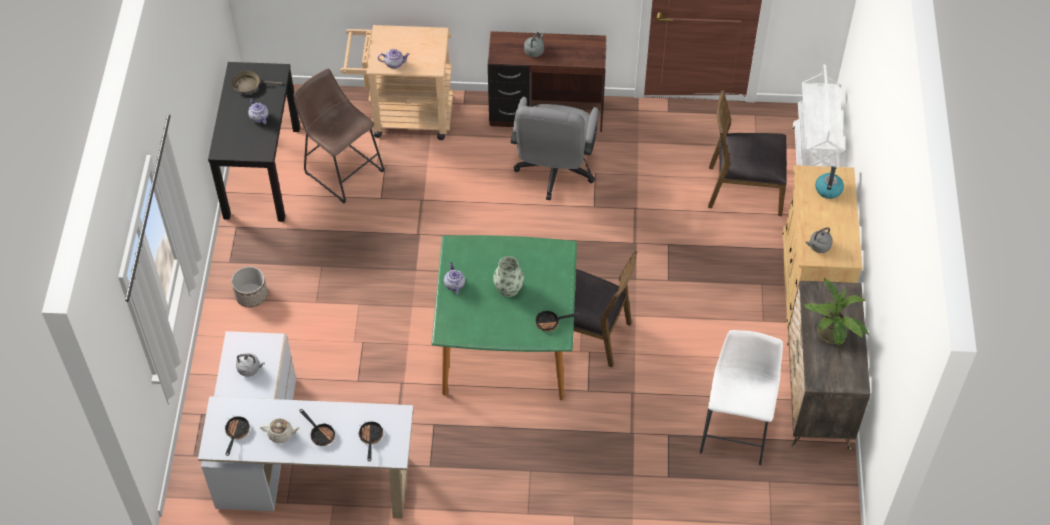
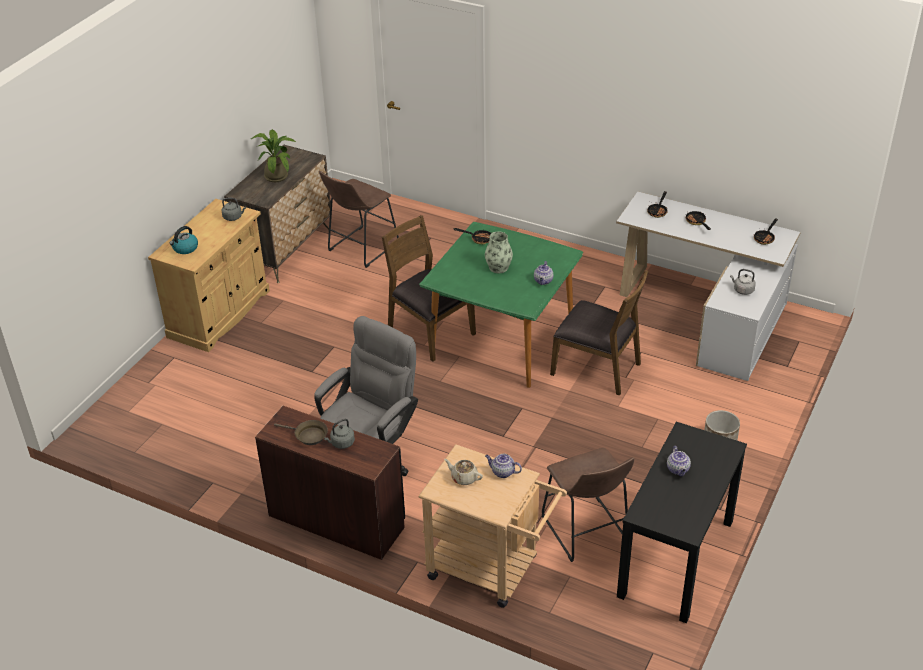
camera: 155 degrees left, 15 degrees down
(249, 85) = (679, 509): brown frying pan -> brown frying pan (308, 436)
(281, 434) = (728, 229): beige teapot -> beige teapot (464, 478)
(736, 427) = (360, 248): white stool -> brown stool
(744, 189) = (207, 393): brown chair -> brown chair (597, 368)
(813, 161) = (125, 396): white cart -> none

